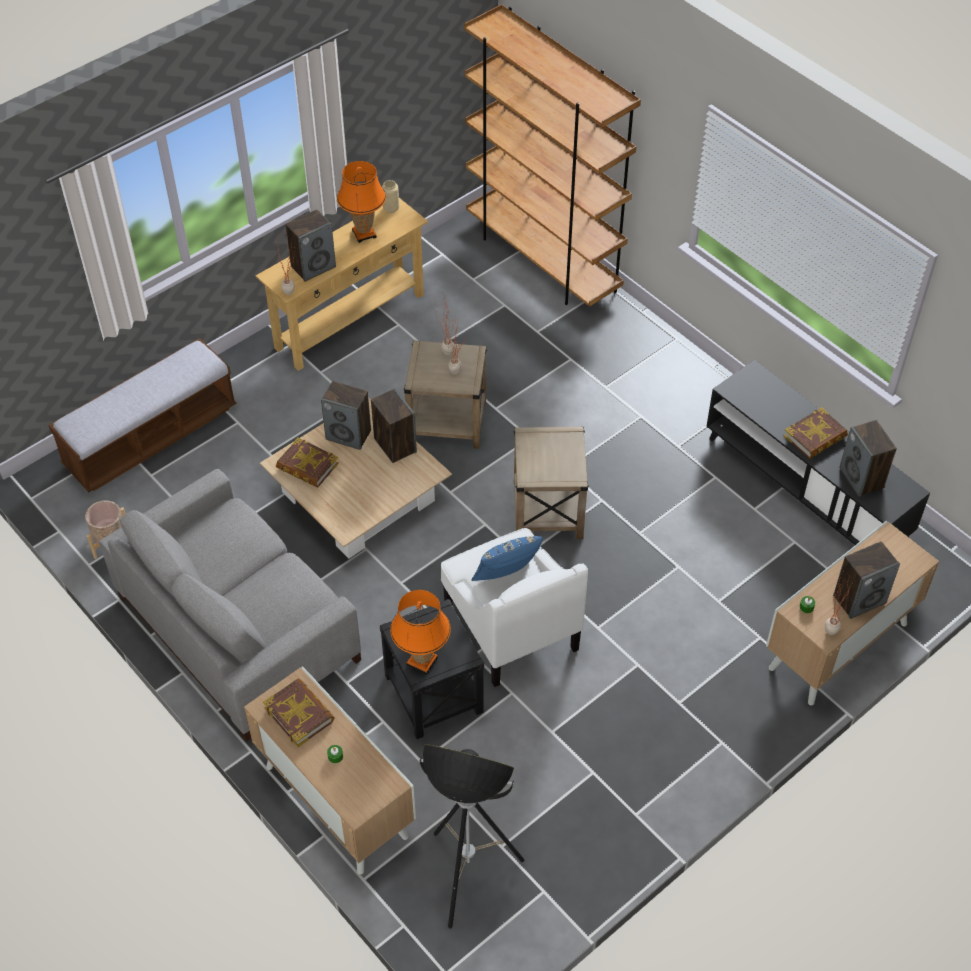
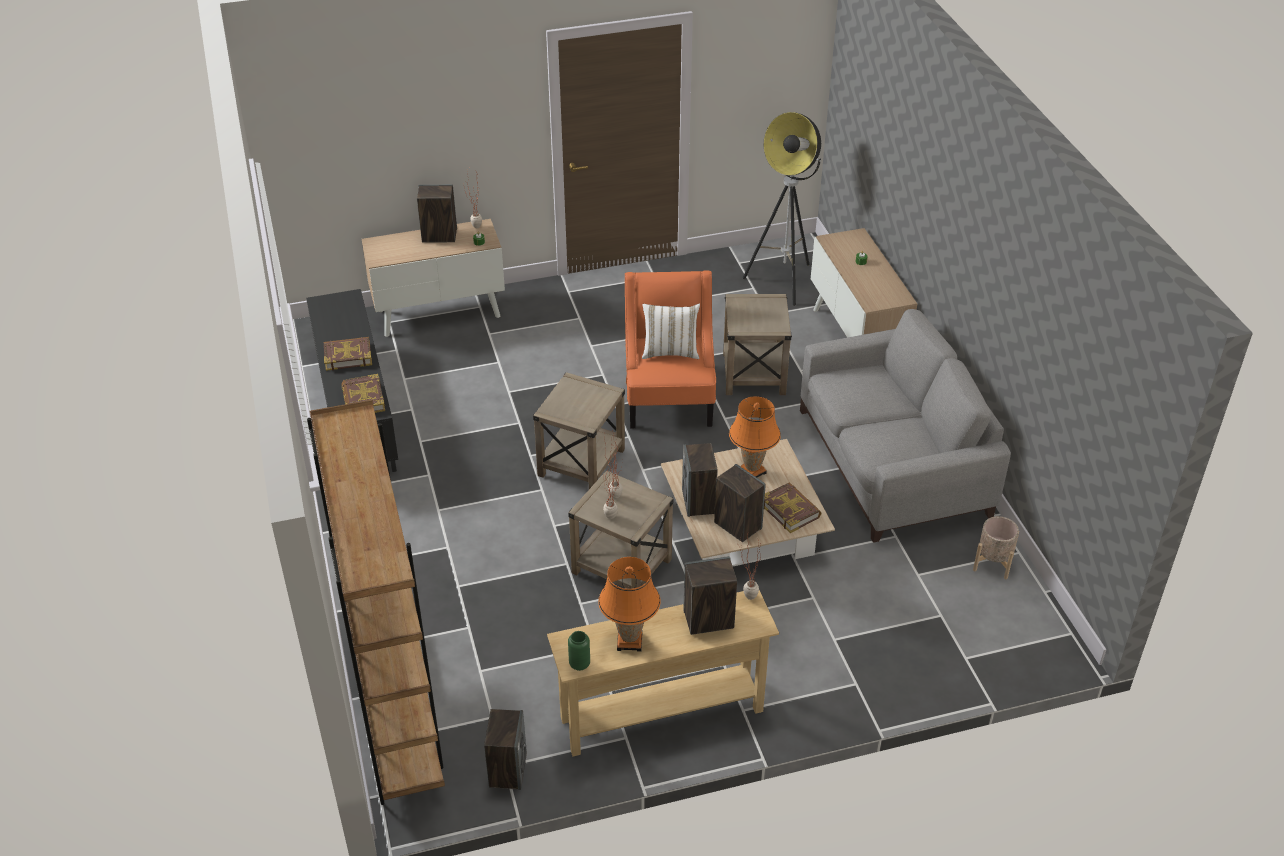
camera: 155 degrees left, 10 degrees down
(151, 437) = (931, 655): bench -> none
(299, 714) = (877, 288): book -> book (363, 399)
(391, 209) = (579, 664): beige vase -> green vase
(422, 661) = (770, 306): orange table lamp -> orange table lamp (752, 472)
(433, 693) = (754, 374): black side table -> beige side table
(507, 578) = (670, 352): blue pillow -> white pillow
(510, 626) = (669, 396): white armchair -> orange armchair
(862, 478) = (344, 320): speaker -> speaker (507, 770)

